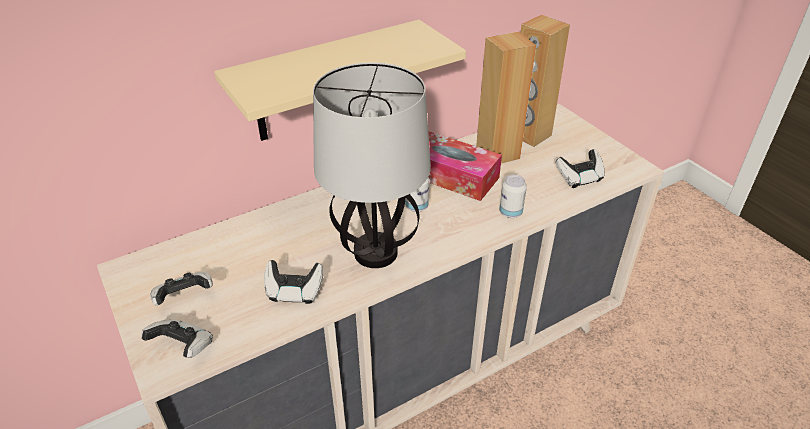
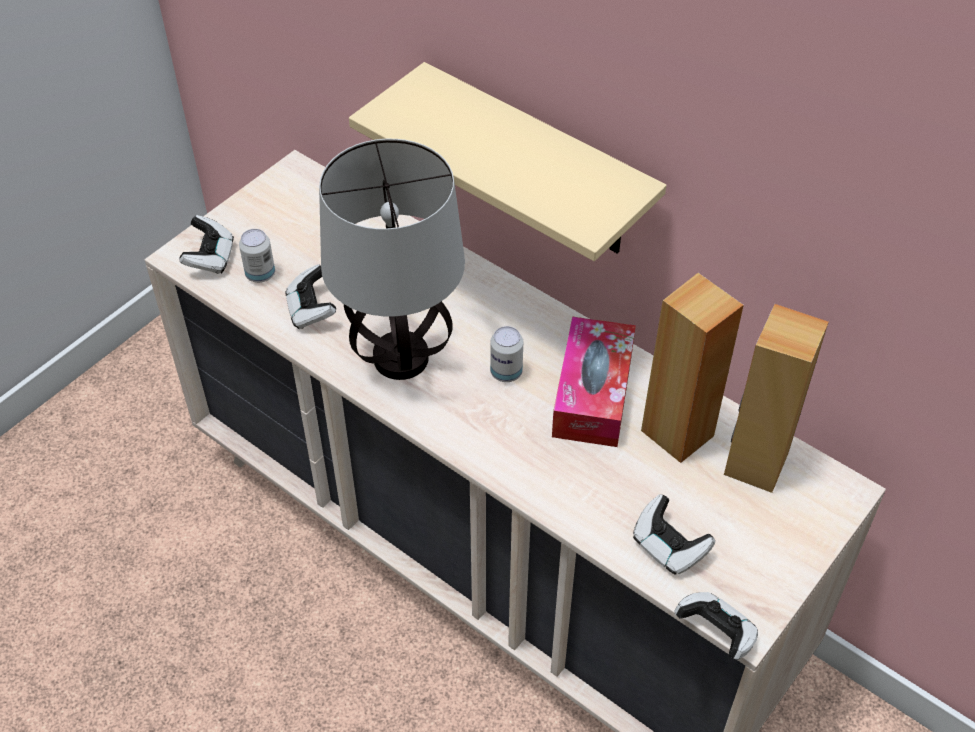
camera: 70 degrees right, 10 degrees up
(184, 297) = (273, 231): game controller -> game controller (716, 633)
(510, 213) = (541, 476): can -> can (260, 274)

